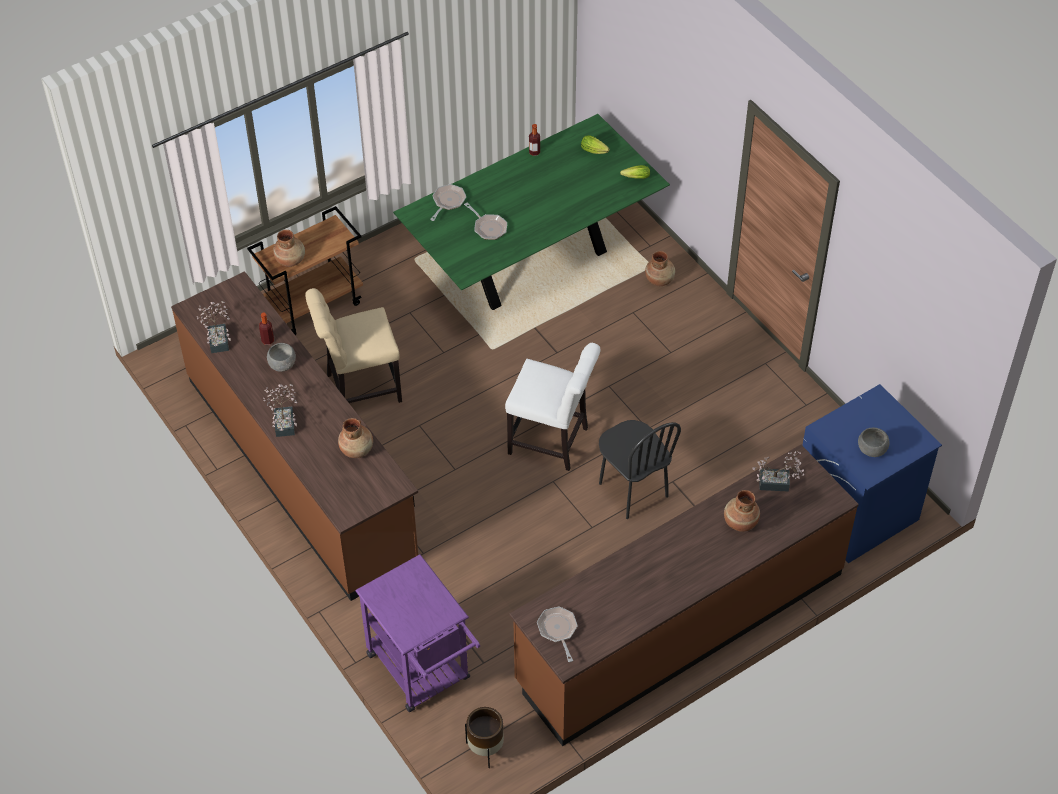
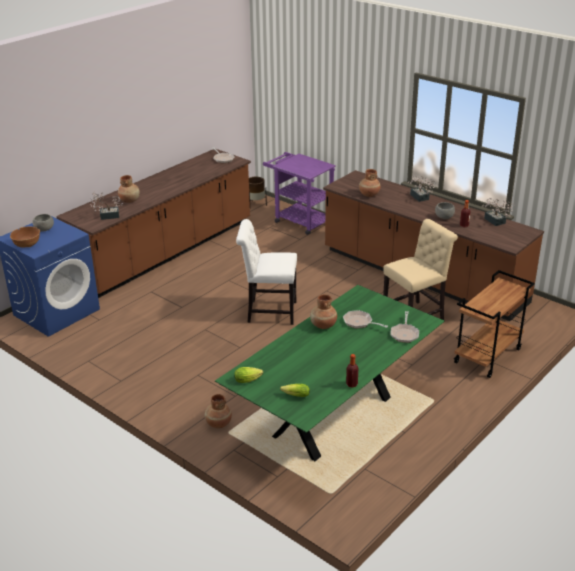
camera: 165 degrees right, 20 degrees down
(290, 260) = (499, 290): brown vase -> brown vase (323, 325)
(632, 490) = (207, 299): black chair -> none
(892, 417) = (27, 245): none -> brown bowl

